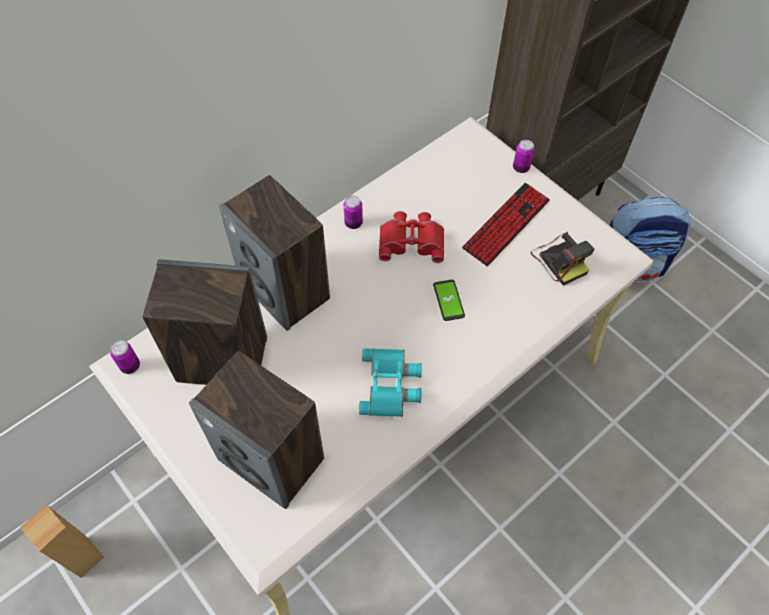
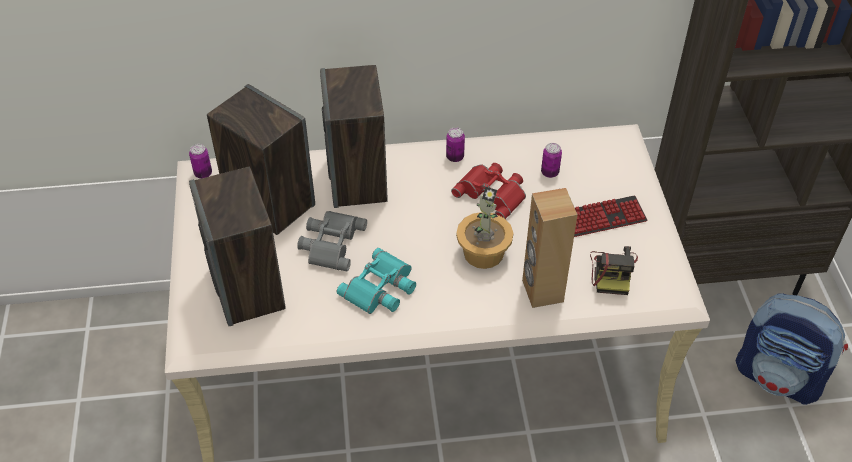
camera: 35 degrees right, 10 degrees down
(83, 557) = (106, 339): brown speaker -> brown speaker (542, 291)
(311, 367) = (330, 243): none -> grey binoculars
(448, 300) = (483, 252): phone -> potted plant
(521, 168) = (644, 183): can -> can (549, 172)

